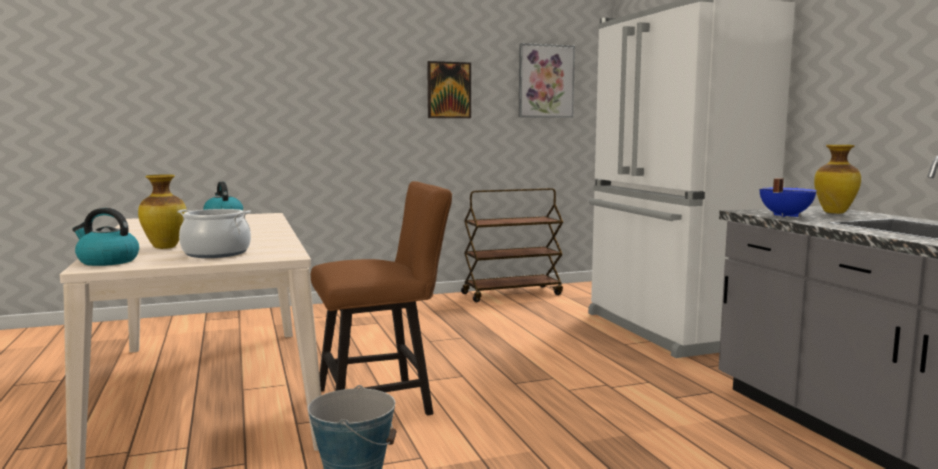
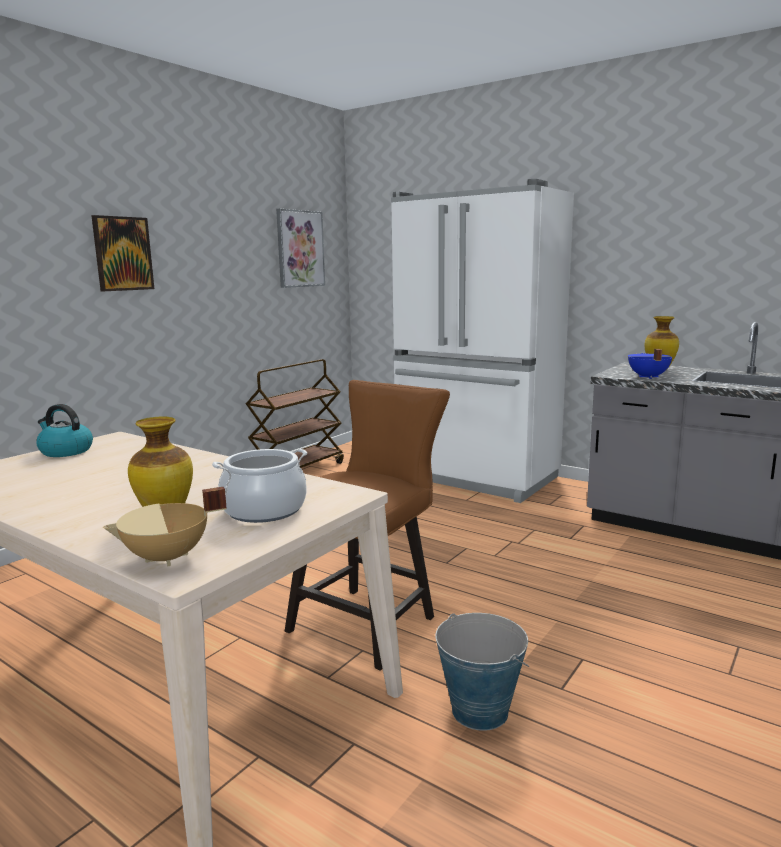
camera: 35 degrees left, 5 degrees up
(107, 261) = (167, 558): kettle -> beige cooking pot
(449, 90) = (218, 260): picture -> picture (123, 253)

